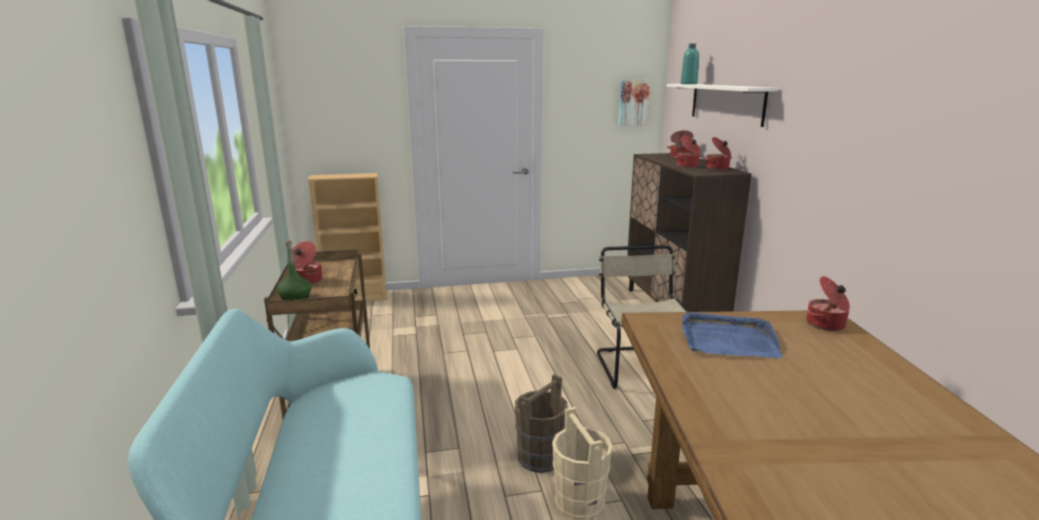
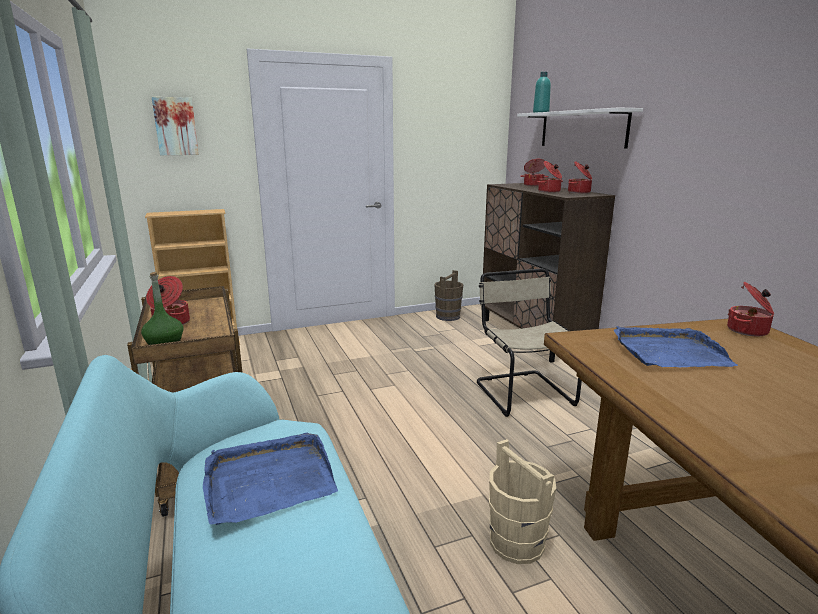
camera: 10 degrees left, 0 degrees up
(350, 418) = (268, 480): none -> blue tray
(539, 458) = (457, 499): brown bucket -> brown bucket (447, 316)
(633, 102) = (479, 135): picture -> picture (175, 126)

